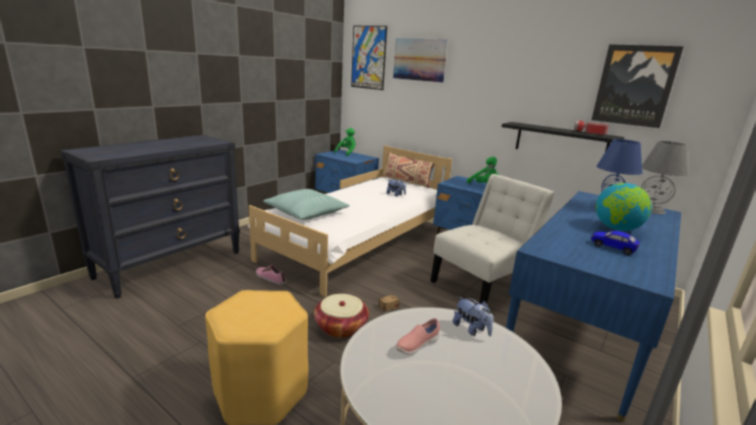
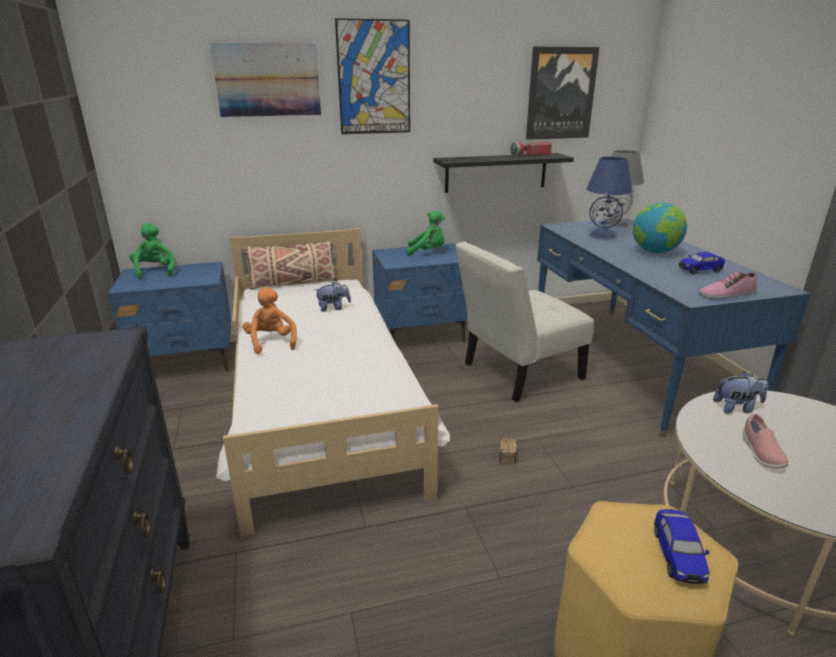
camera: 50 degrees left, 5 degrees up
(258, 319) = (677, 556): none -> toy car
(270, 277) = (325, 535): shoe -> shoe (726, 294)
(306, 212) = (302, 395): pillow -> none
(341, 194) = (271, 342): none -> orange plush toy
(341, 327) = (522, 516): basket -> none
(368, 57) = (150, 82): picture -> picture (374, 78)
(482, 285) = (517, 373): white chair -> white chair turned 120 degrees counterclockwise

